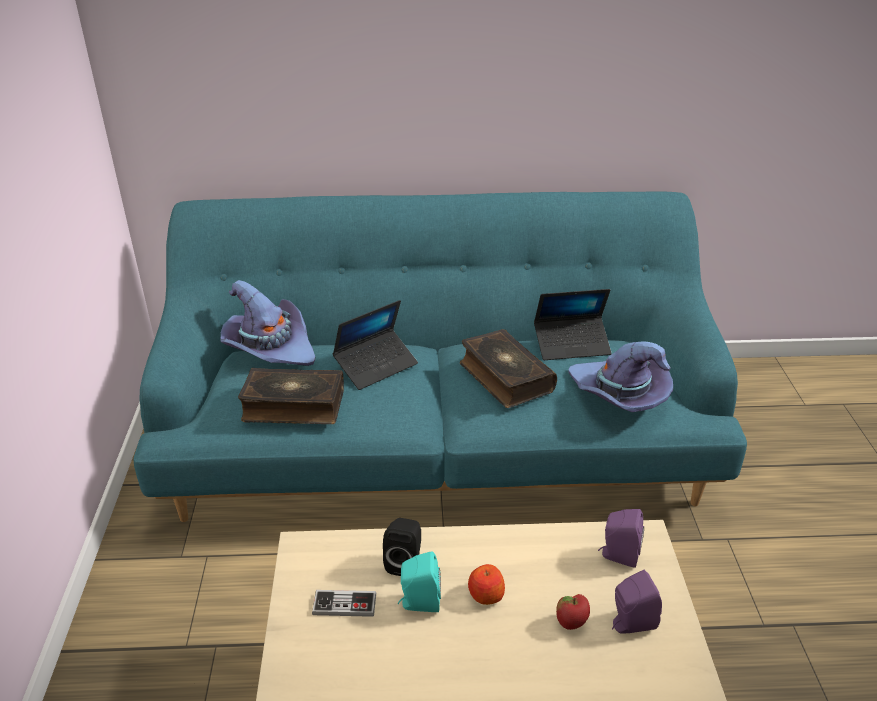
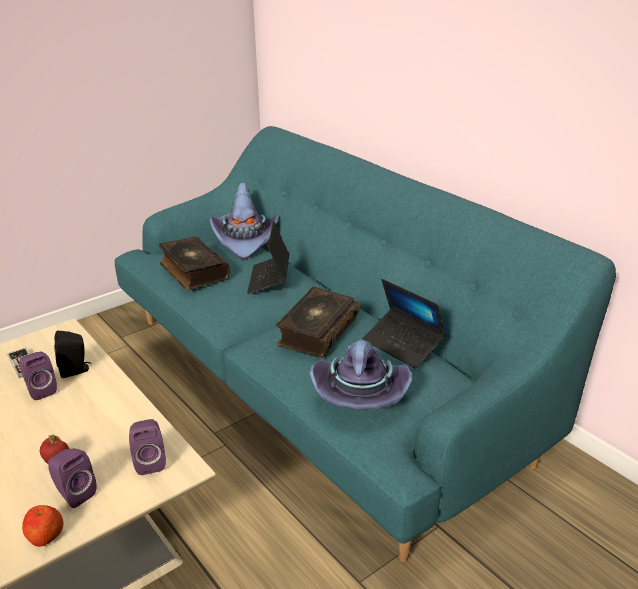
camera: 55 degrees right, 5 degrees down
(376, 365) = (269, 279): laptop -> laptop turned 75 degrees clockwise
(419, 603) = (41, 390): turquoise speaker -> purple speaker
(485, 595) = (64, 414): apple -> apple (45, 536)

